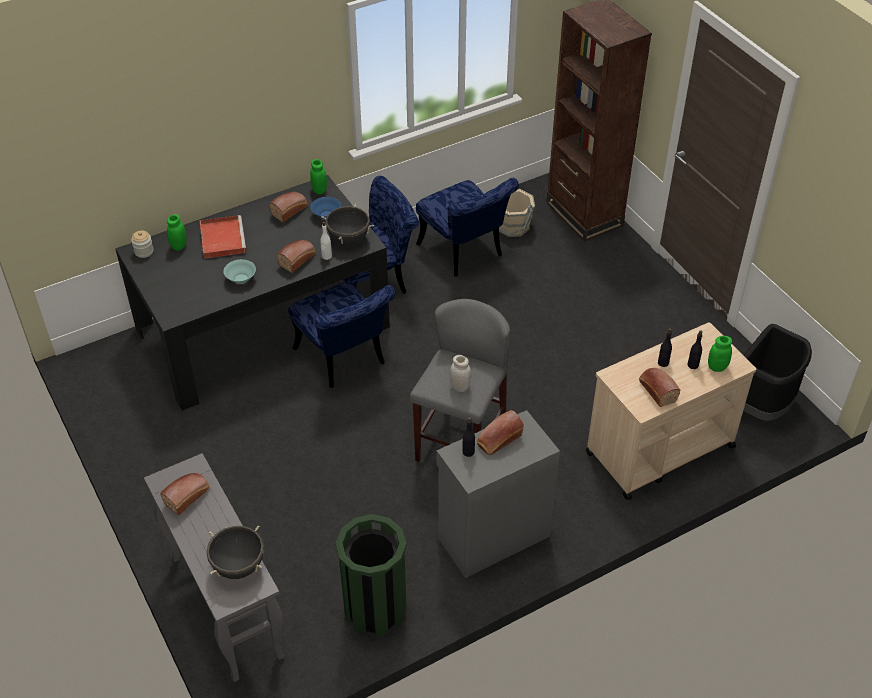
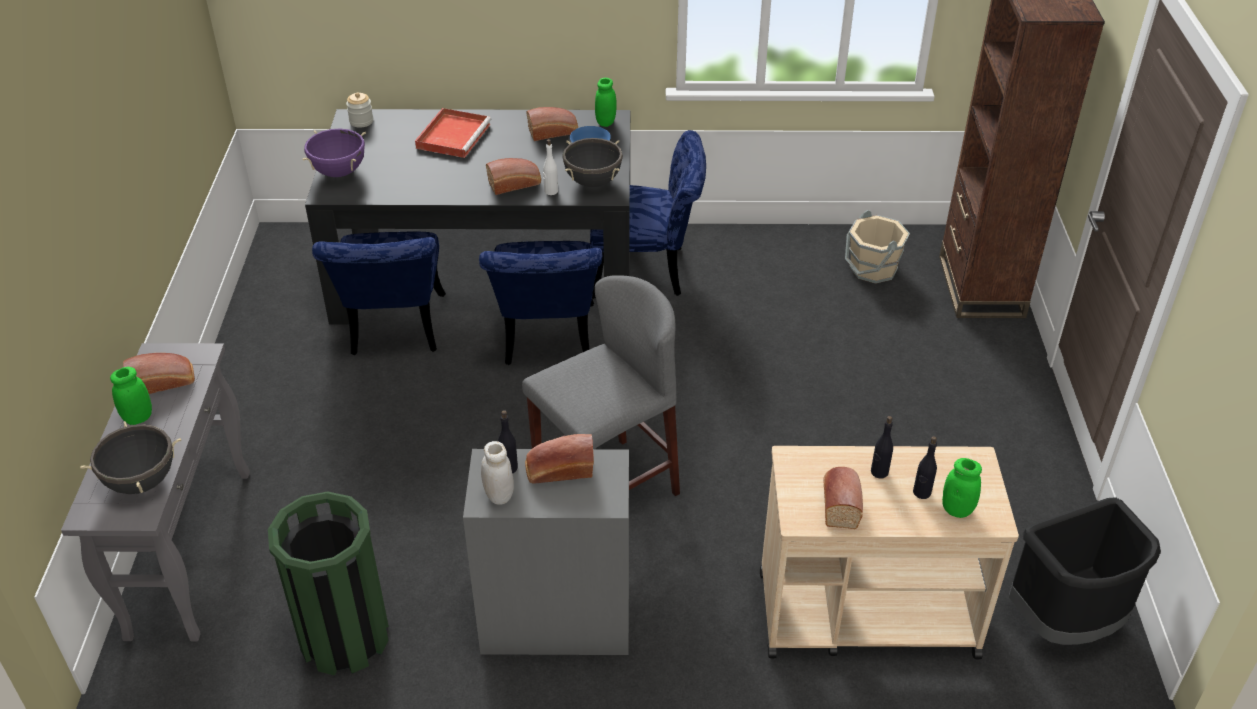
camera: 30 degrees right, 5 degrees down
(164, 297) = (339, 172): none -> purple cooking pot
(179, 246) = (402, 128): green jar -> green jar (138, 418)
(240, 279) = (434, 181): turquoise bowl -> none
(460, 387) = (585, 394): white jar -> white jar (499, 495)
(464, 253) = (787, 278): blue chair -> blue chair (394, 331)

